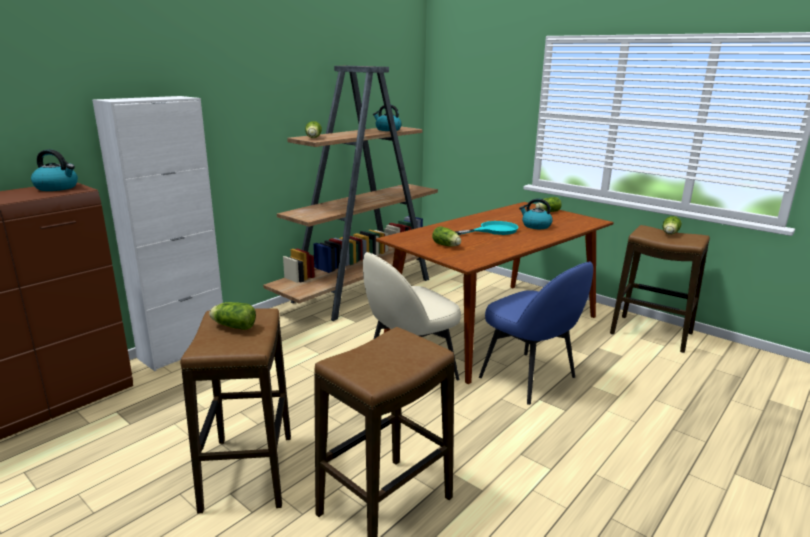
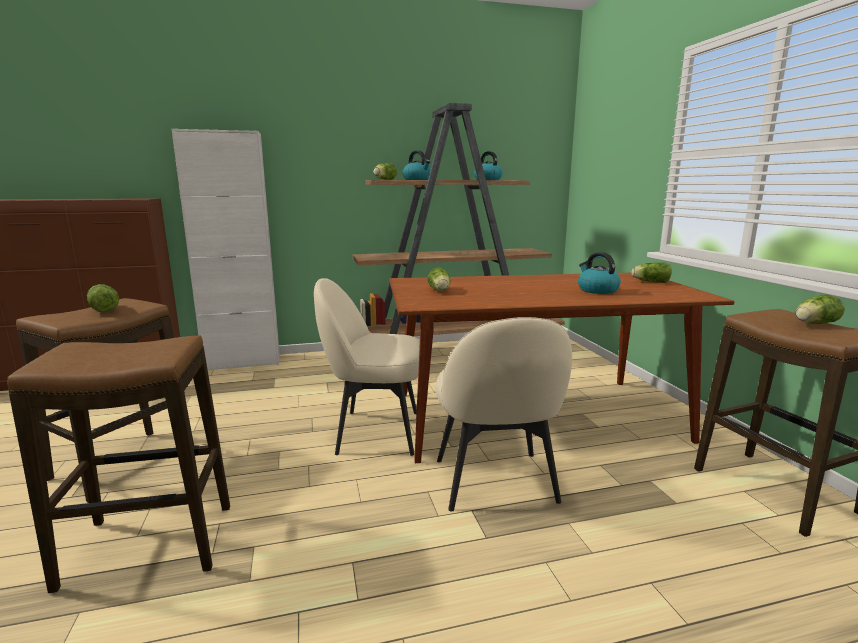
camera: 35 degrees right, 5 degrees down
(57, 187) = (133, 198): kettle -> kettle (417, 179)
(492, 230) = (528, 287): turquoise frying pan -> none
(529, 378) = (495, 483): blue chair -> beige chair

